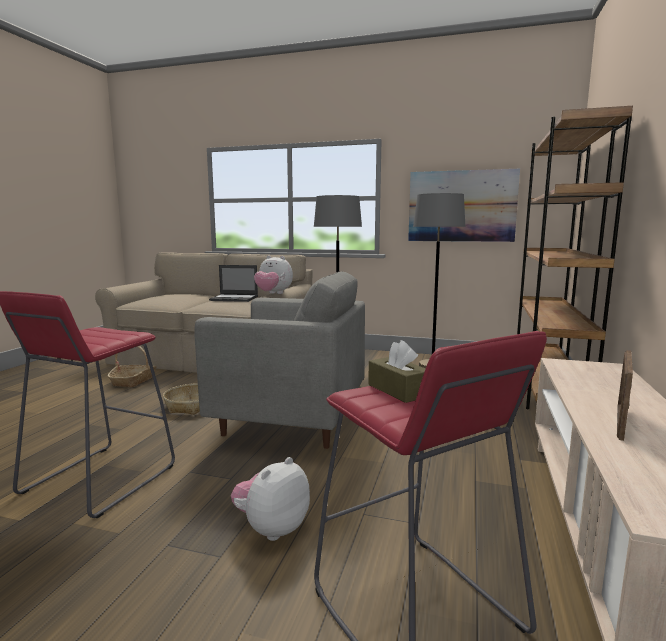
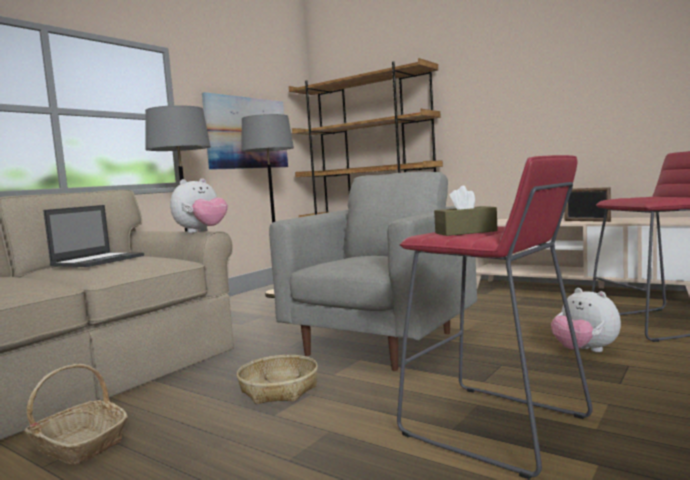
camera: 70 degrees left, 5 degrees down
(398, 390) = (640, 198): brown tissue box -> brown tissue box (465, 232)

